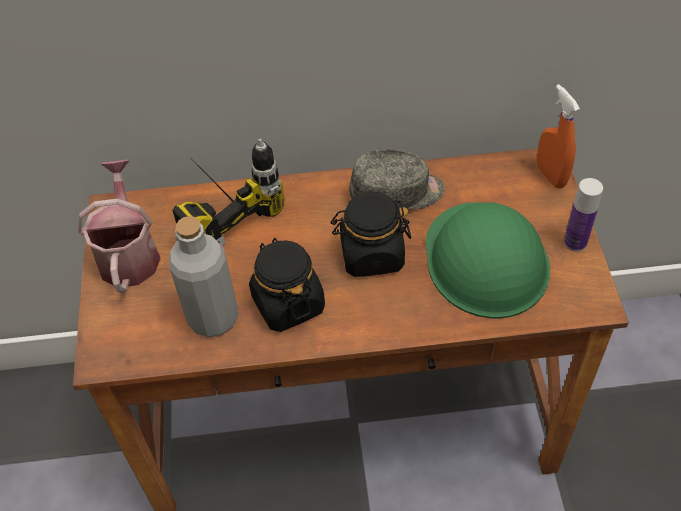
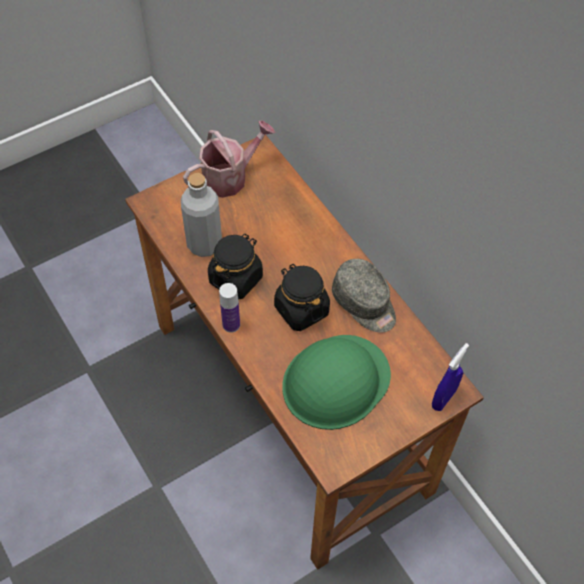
camera: 60 degrees right, 5 degrees up
(216, 207) = (292, 204): power drill -> none
(550, 175) = (443, 398): orange spray bottle -> blue spray bottle
(575, 242) = (384, 435): bottle -> bottle (231, 324)

